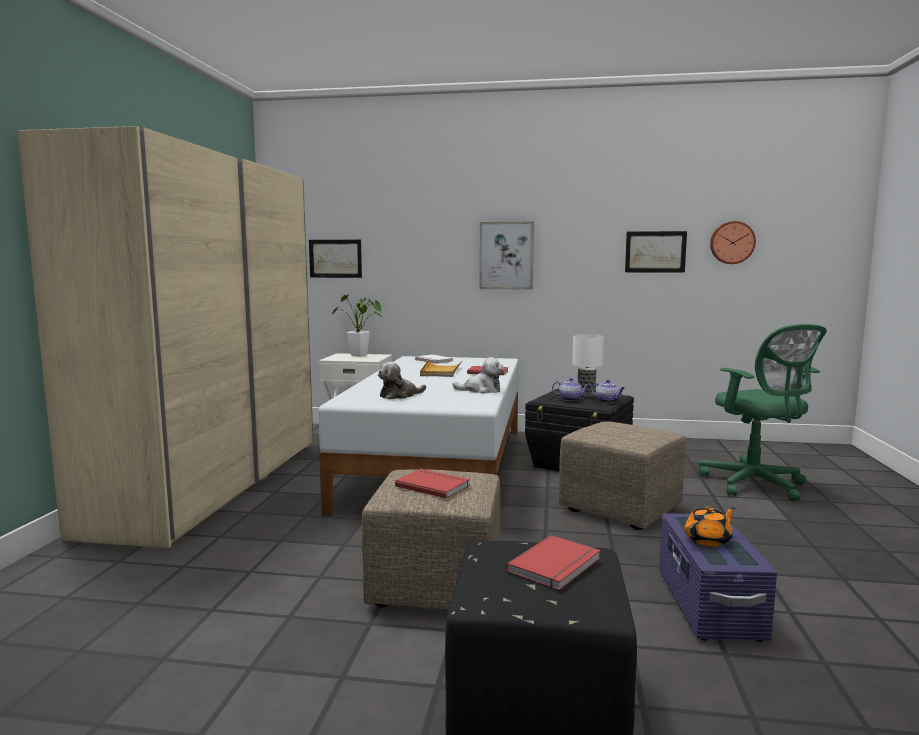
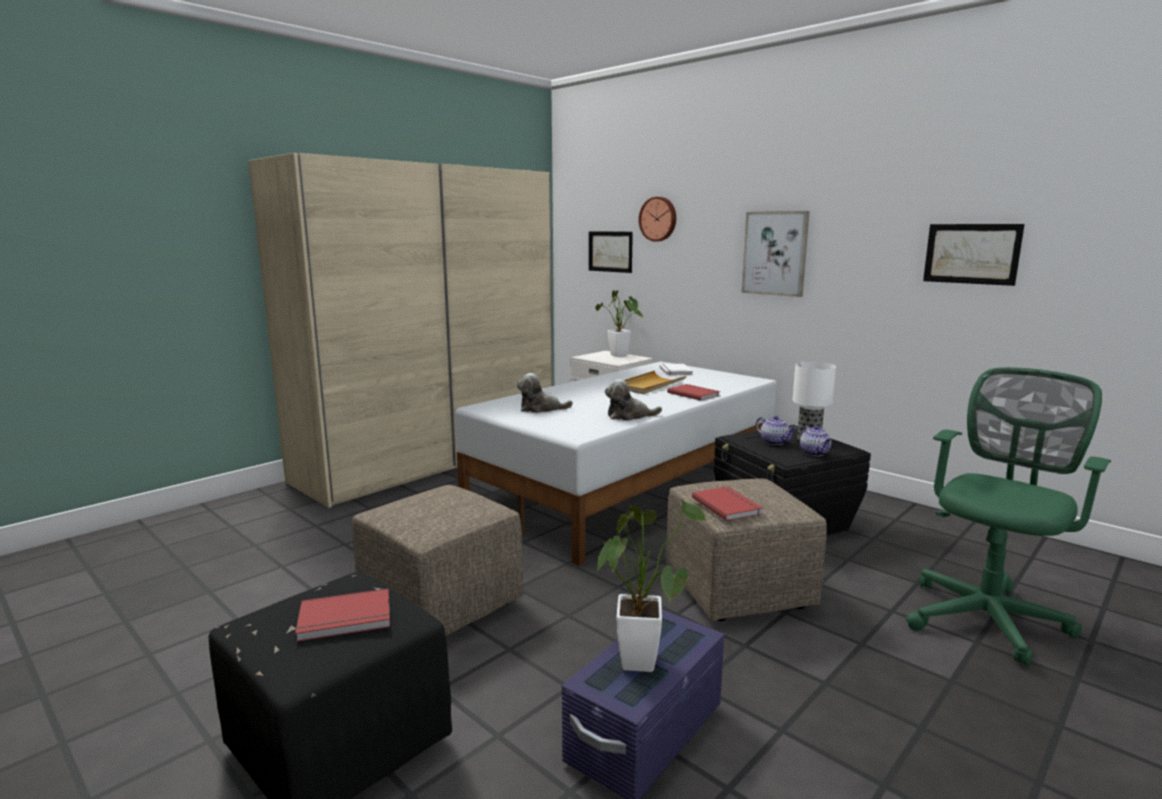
camera: 35 degrees right, 5 degrees up
(433, 485) = (430, 508): red book -> red book (728, 505)
(481, 390) = (629, 416): plush toy -> plush toy turned 135 degrees clockwise
(708, 540) = (639, 656): orange teapot -> potted plant
(732, 242) = (1102, 242): wall clock -> wall clock (658, 219)
(755, 485) = (987, 616): green office chair -> green office chair turned 150 degrees counterclockwise

